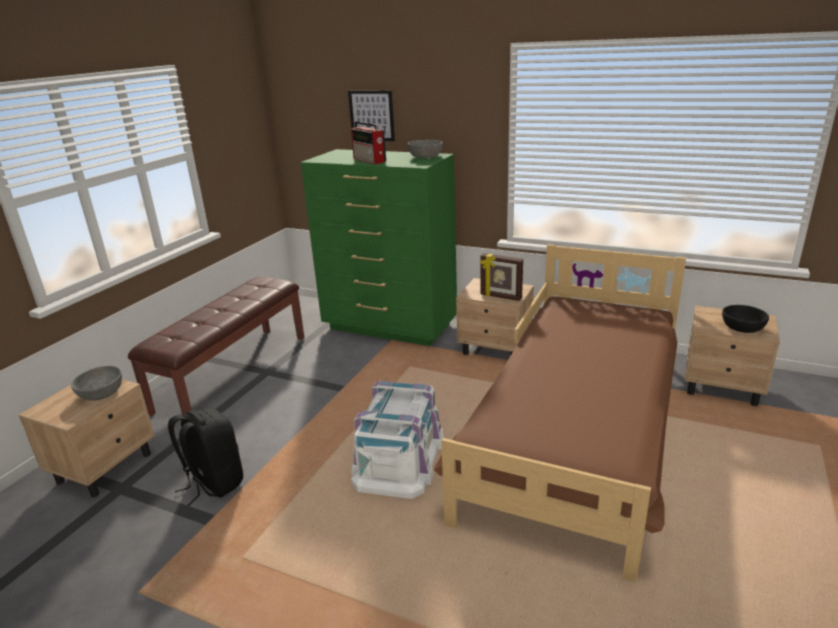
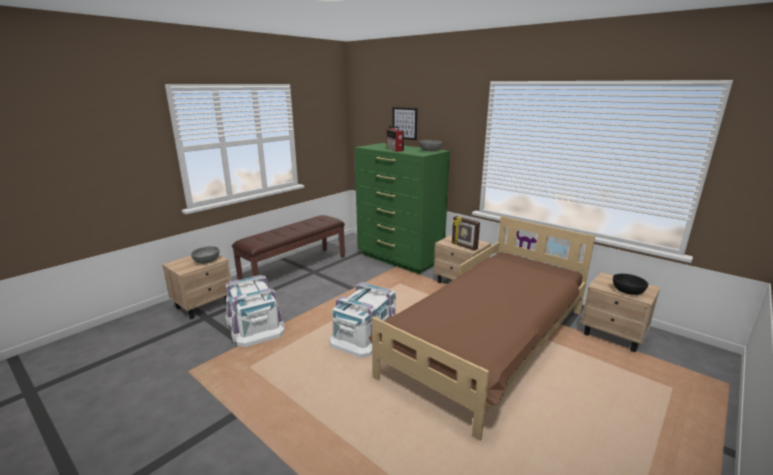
camera: 15 degrees right, 5 degrees down
(213, 482) = (254, 325): black backpack -> white storage box

